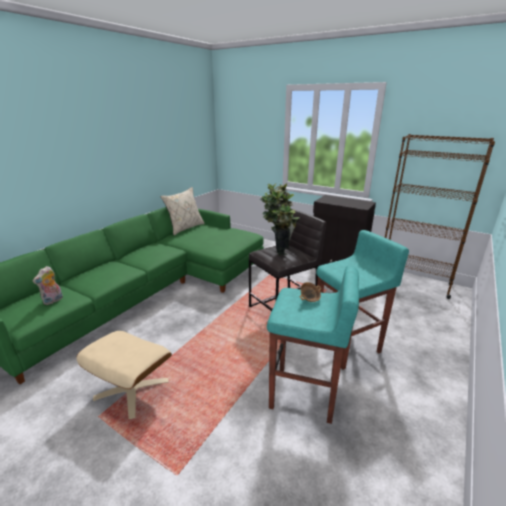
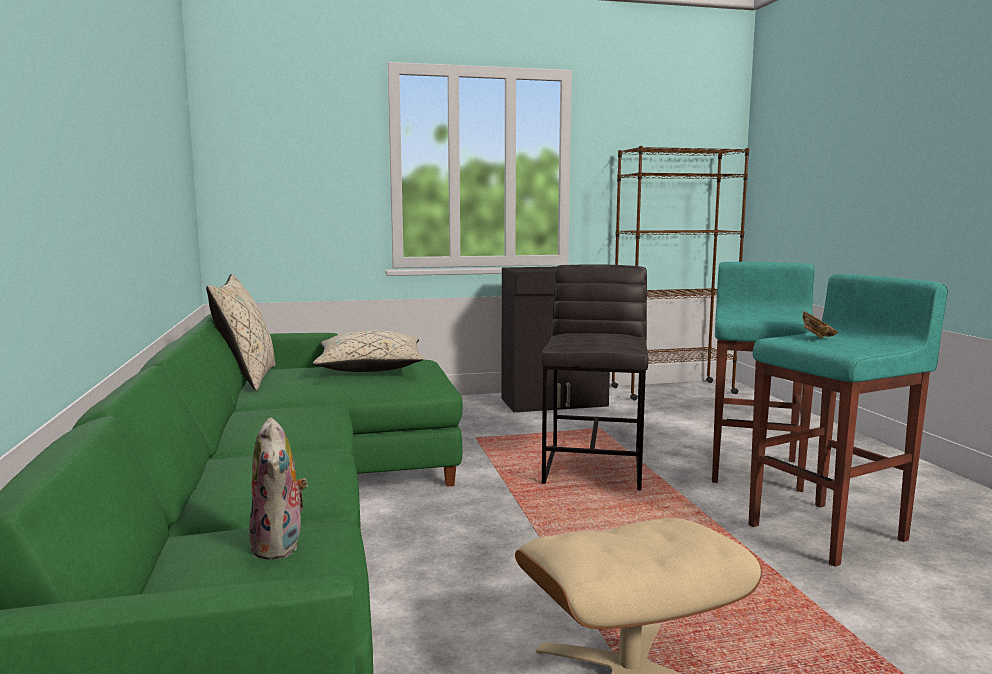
camera: 45 degrees left, 15 degrees down
(222, 235) = (370, 368): none -> beige pillow
(278, 249) = (585, 334): potted plant -> none

